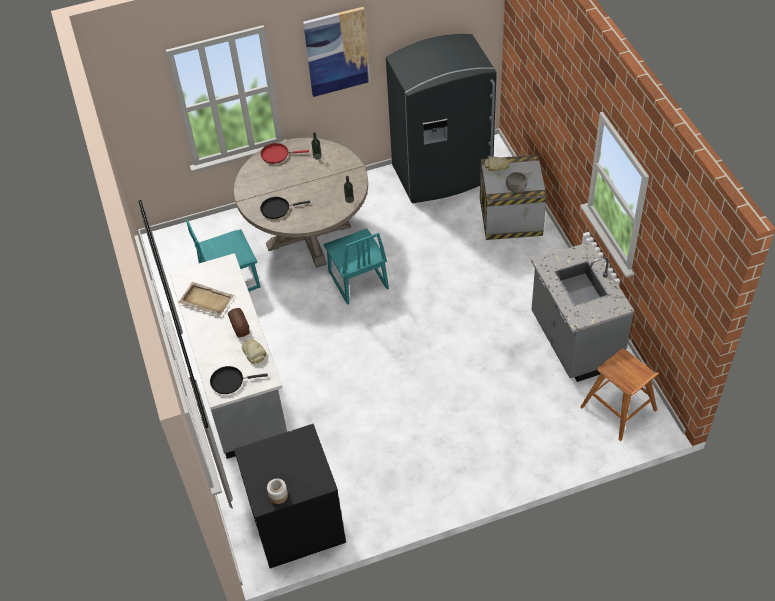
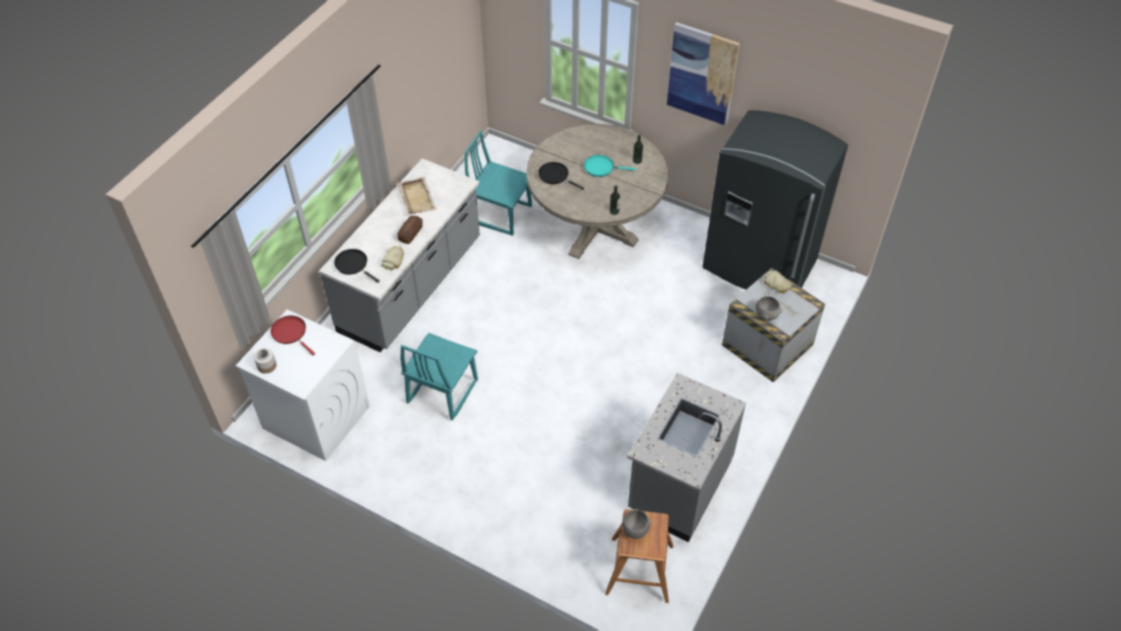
camera: 45 degrees right, 0 degrees up
(277, 154) = (610, 136): red frying pan -> red frying pan (291, 333)
(296, 524) = (315, 417): black washing machine -> white washing machine
(300, 179) = (601, 167): none -> turquoise frying pan
(357, 281) = (583, 290): turquoise chair -> turquoise chair (441, 391)
(618, 373) = (635, 529): none -> grey bowl

